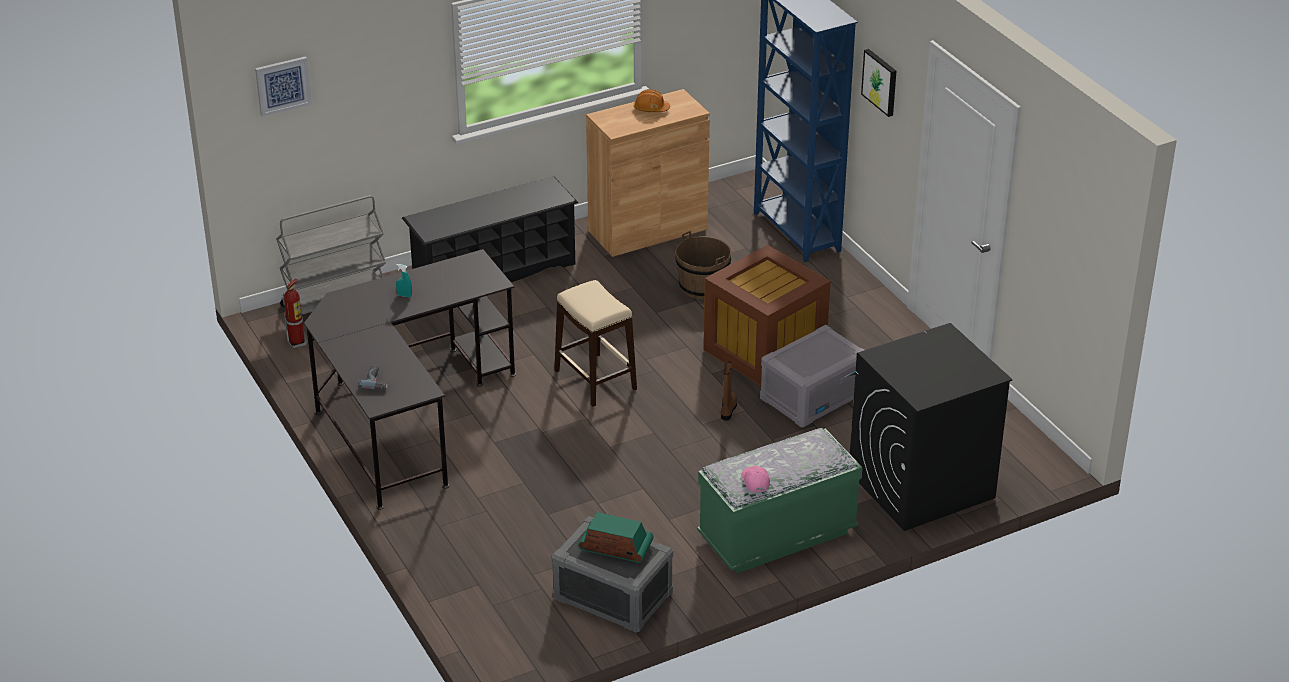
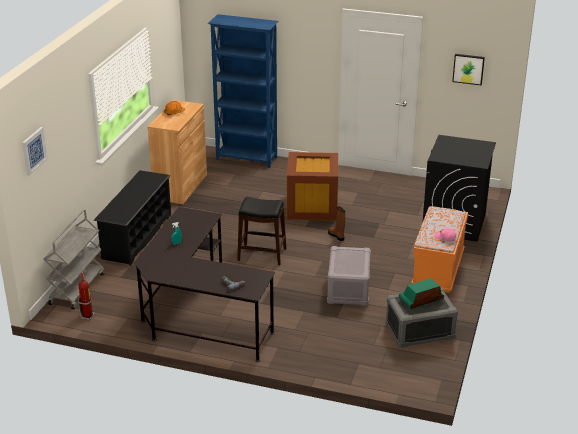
camera: 45 degrees left, 5 degrees down
(595, 379) = (262, 254): beige stool -> black stool
(702, 286) = (243, 196): brown bucket -> none
(777, 535) = (438, 270): green bench -> orange bench
(812, 396) = (360, 213): grey storage box -> grey storage box (348, 289)
(880, 82) = (299, 48): picture -> picture (468, 69)

